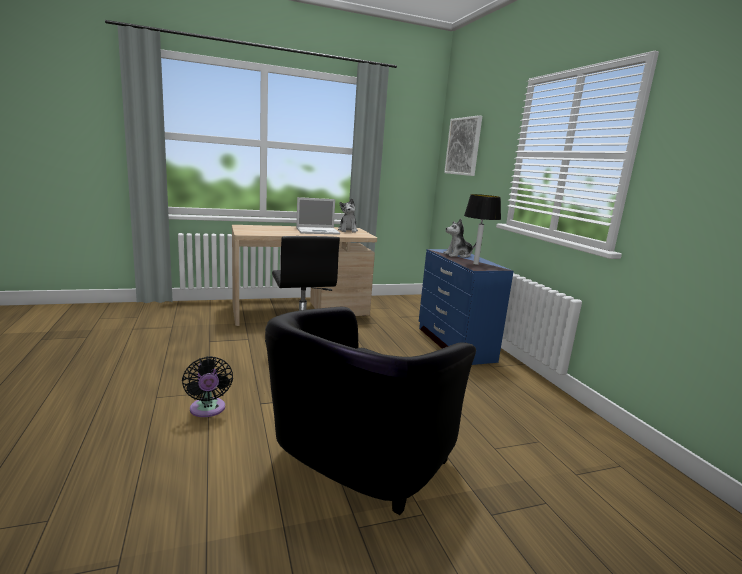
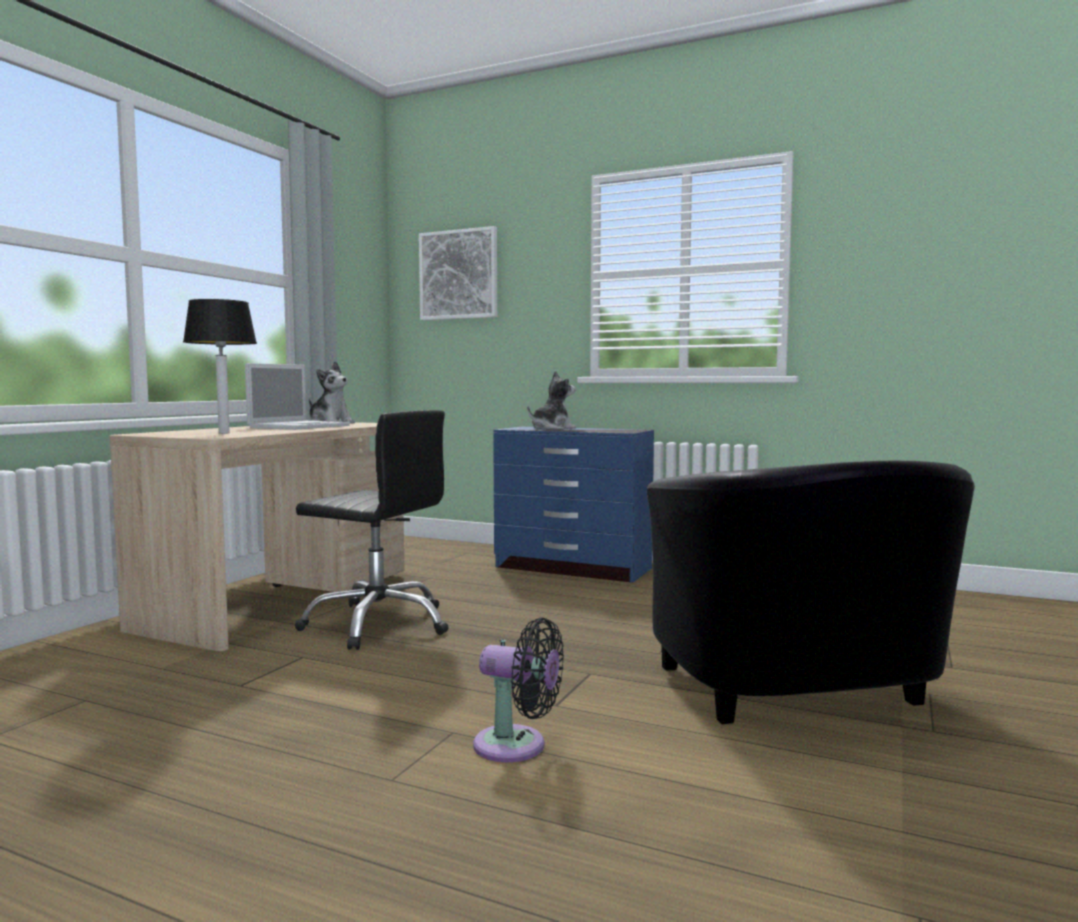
camera: 45 degrees left, 10 degrees down
(458, 255) = (552, 428): plush toy -> plush toy turned 150 degrees counterclockwise
(475, 264) = (604, 430): table lamp -> table lamp (223, 433)

